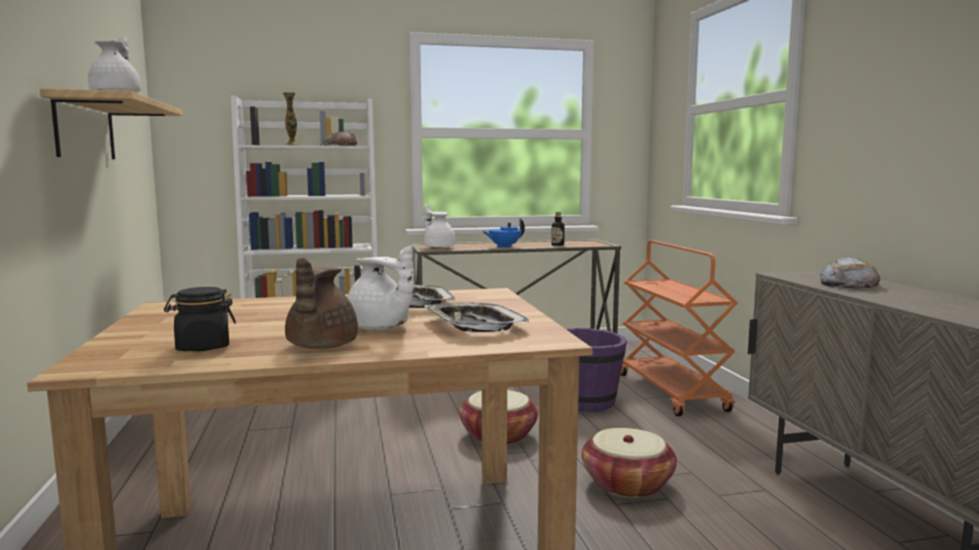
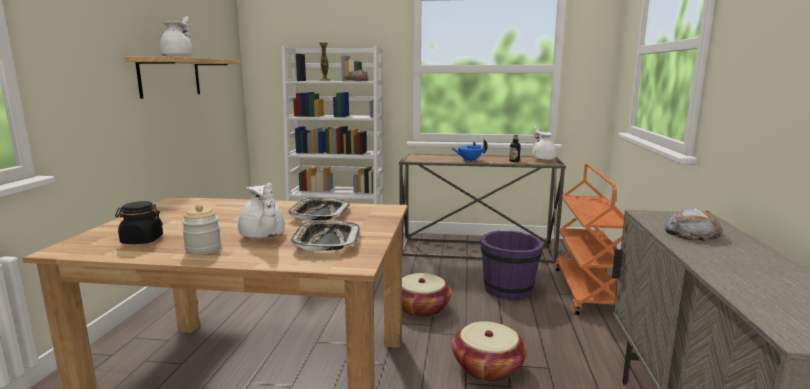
camera: 20 degrees right, 5 degrees up
(320, 346) = (203, 249): brown teapot -> jar
(438, 247) = (419, 159): white teapot -> white teapot (543, 159)

